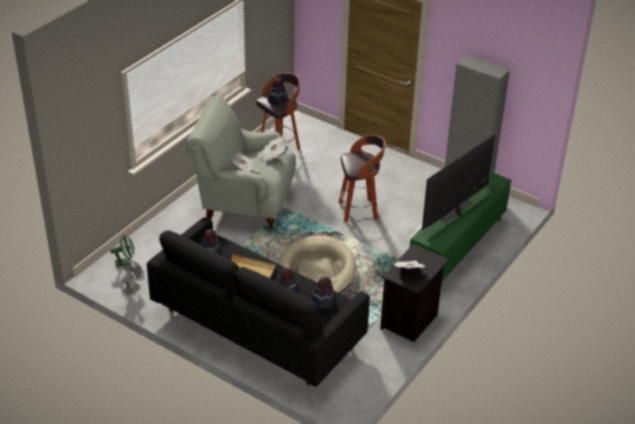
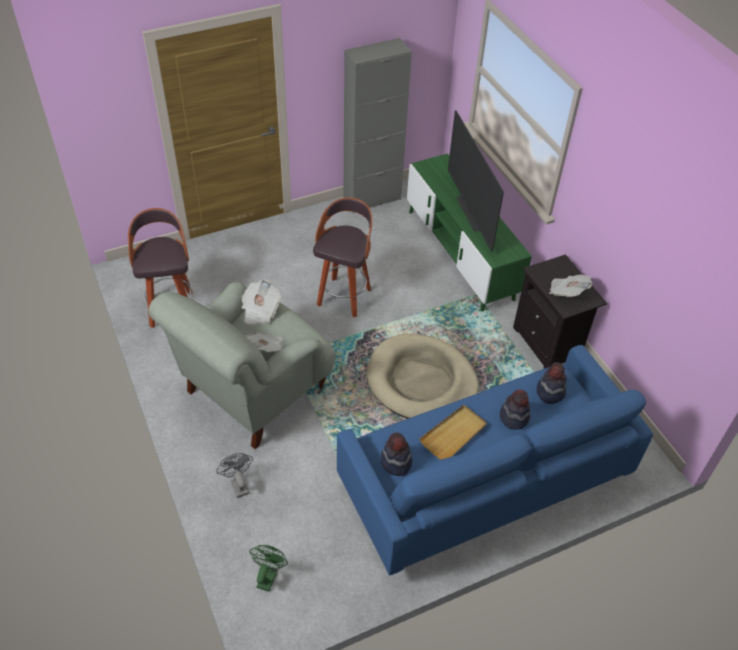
camera: 60 degrees left, 10 degrees up
(133, 287) = (325, 588): grey fan -> grey fan (238, 484)
(257, 327) = (483, 483): black sofa -> blue sofa
(277, 100) = (158, 253): hat -> none

